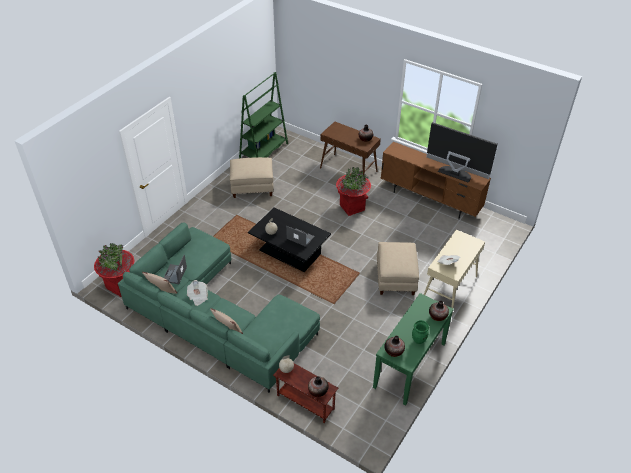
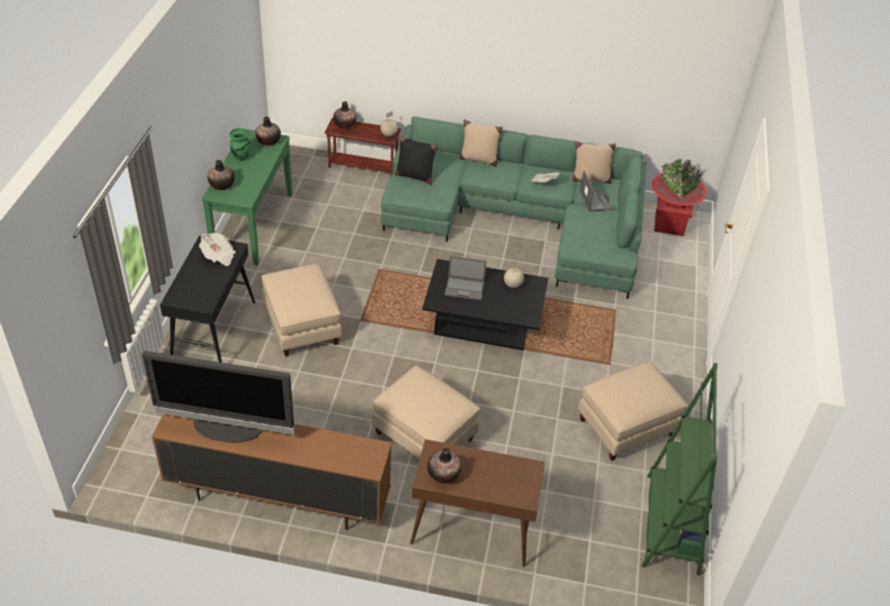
camera: 155 degrees right, 0 degrees up
(286, 327) = (414, 176): none -> black pillow
(352, 207) = (423, 436): red planter -> beige ottoman
(449, 289) = (214, 331): beige console table -> black console table

